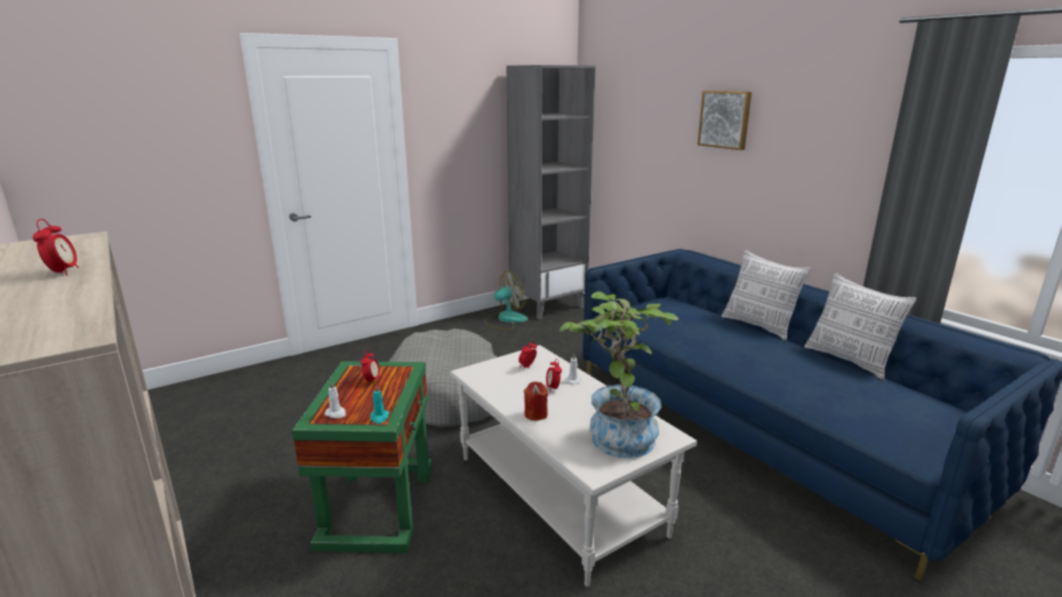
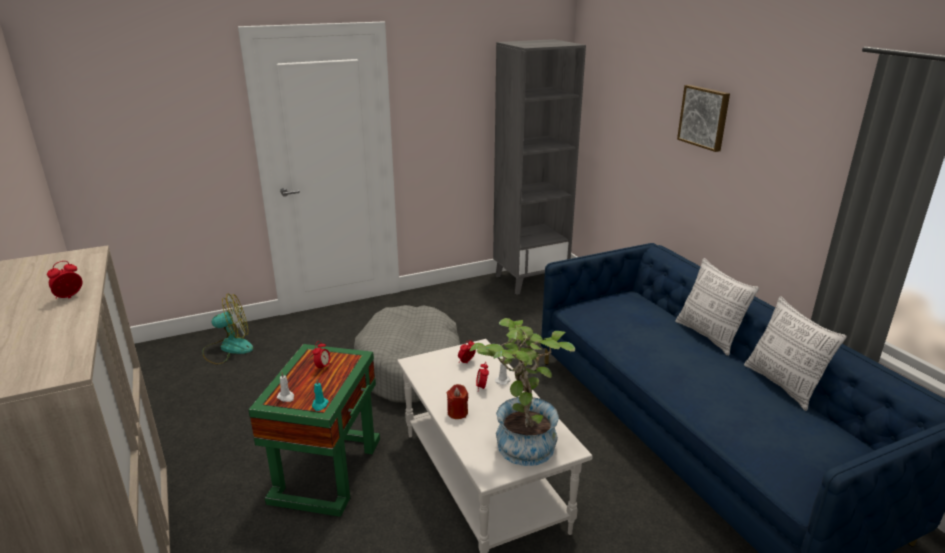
camera: 10 degrees right, 5 degrees up
(63, 273) = (69, 297): alarm clock -> alarm clock turned 135 degrees counterclockwise
(505, 320) = (484, 292): fan -> fan (228, 348)

